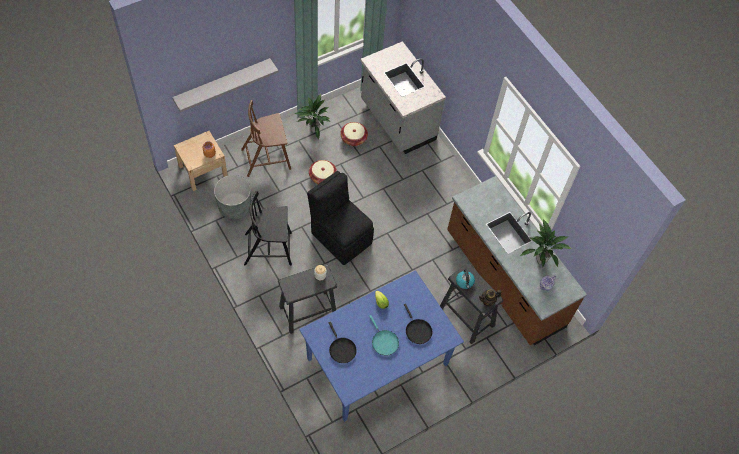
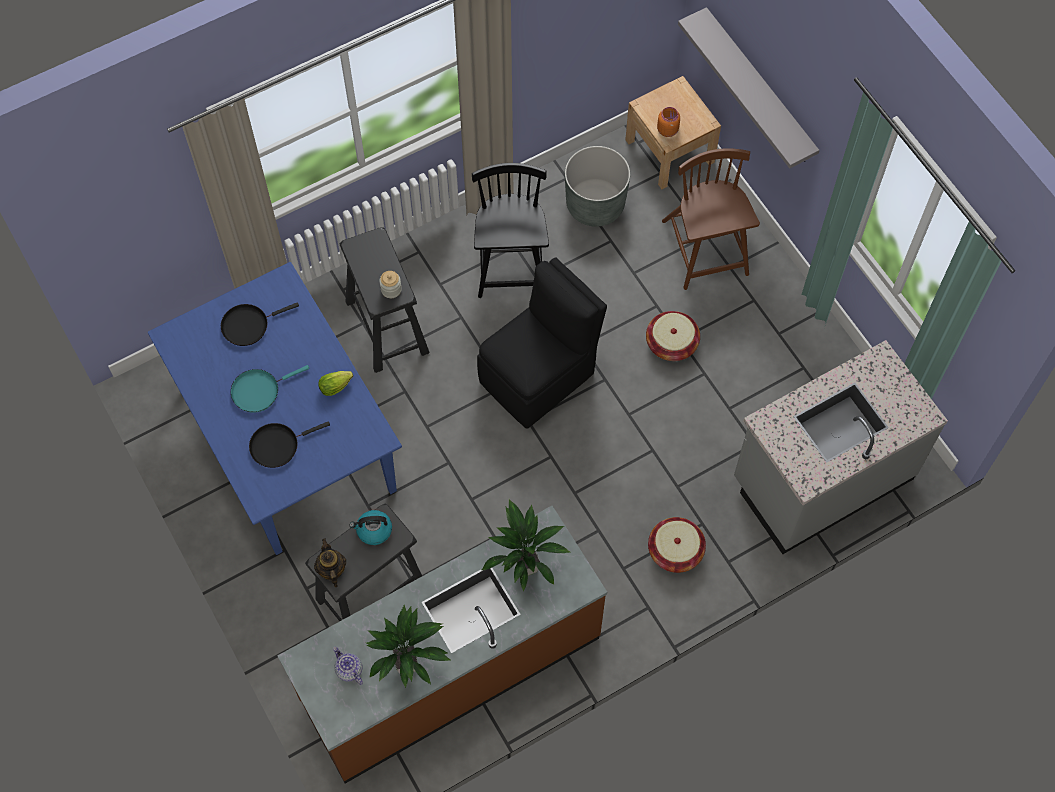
camera: 95 degrees right, 5 degrees up
(313, 129) = (782, 325): potted plant -> potted plant (527, 566)
(353, 138) = (768, 396): basket -> basket (675, 551)

